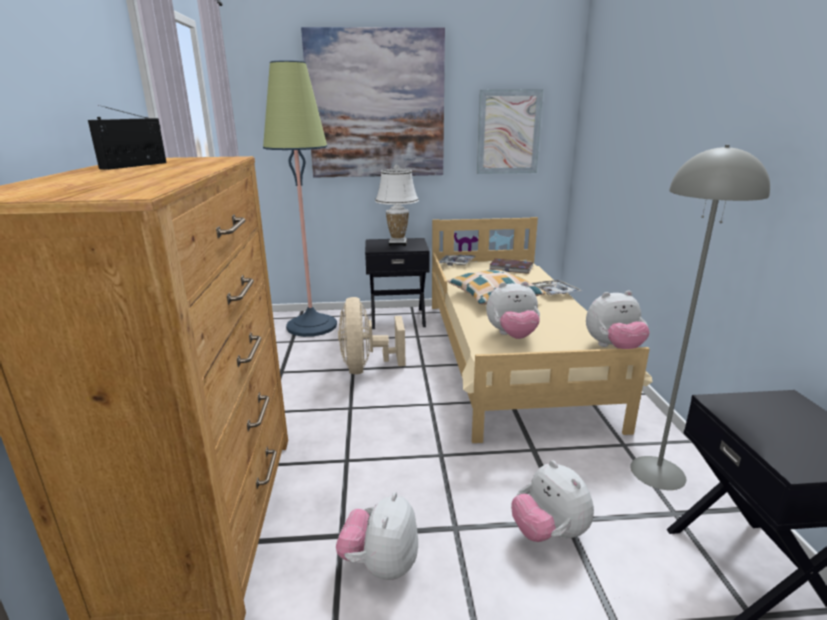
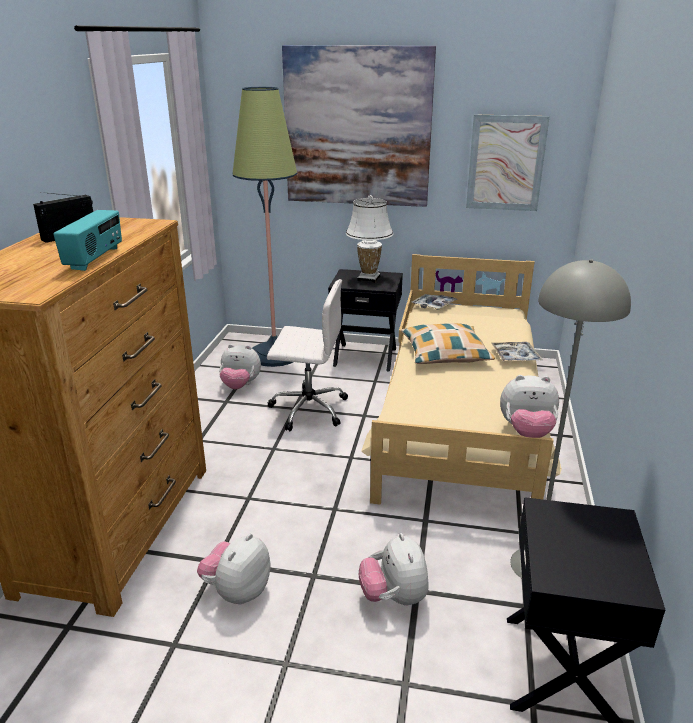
camera: 15 degrees right, 5 degrees up
(189, 173) = (95, 259): none -> radio
(366, 367) = (307, 409): beige fan -> white office chair
(511, 268) = (489, 319): book -> none
(512, 336) = (431, 403): plush toy -> plush toy (240, 386)

